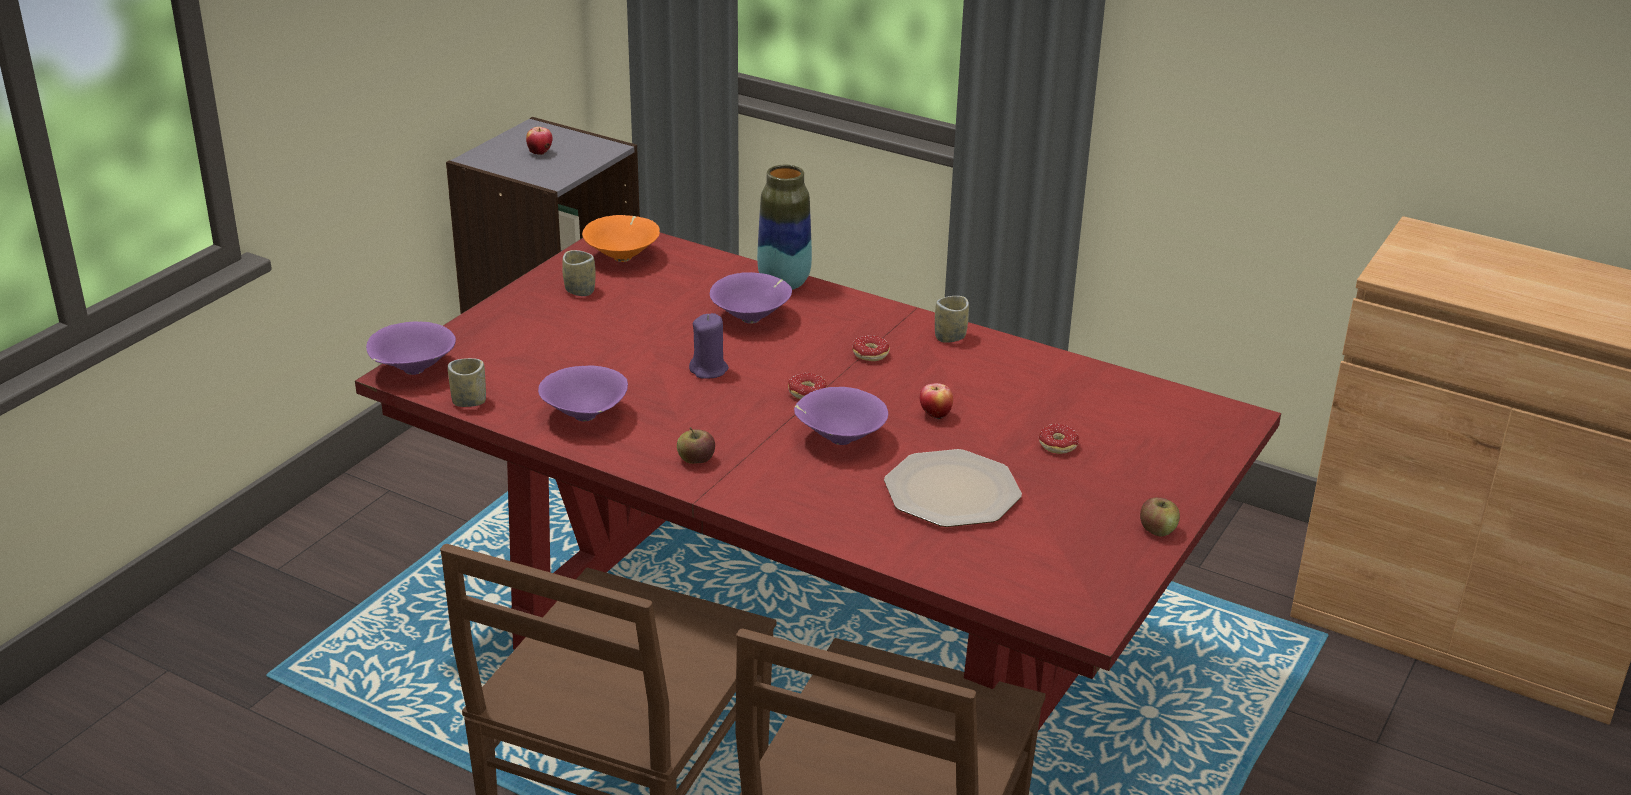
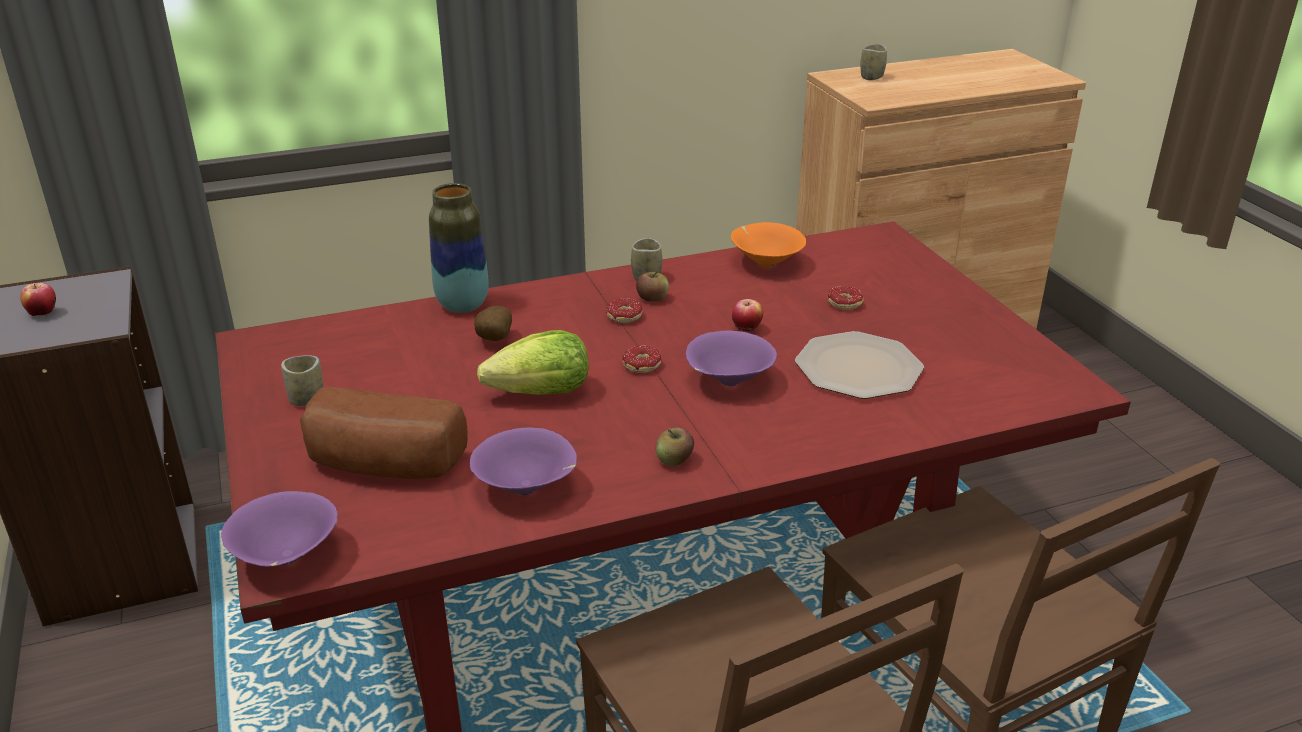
camera: 50 degrees left, 0 degrees up
(469, 401) = (400, 546): cup -> cup (871, 77)
(543, 354) = (382, 465): none -> bread
(623, 257) = (290, 355): orange bowl -> orange bowl (765, 263)
(709, 370) = (542, 393): purple candle -> lettuce
(752, 318) = (493, 340): purple bowl -> potato
(1157, 530) = (990, 317): apple -> apple (652, 298)

